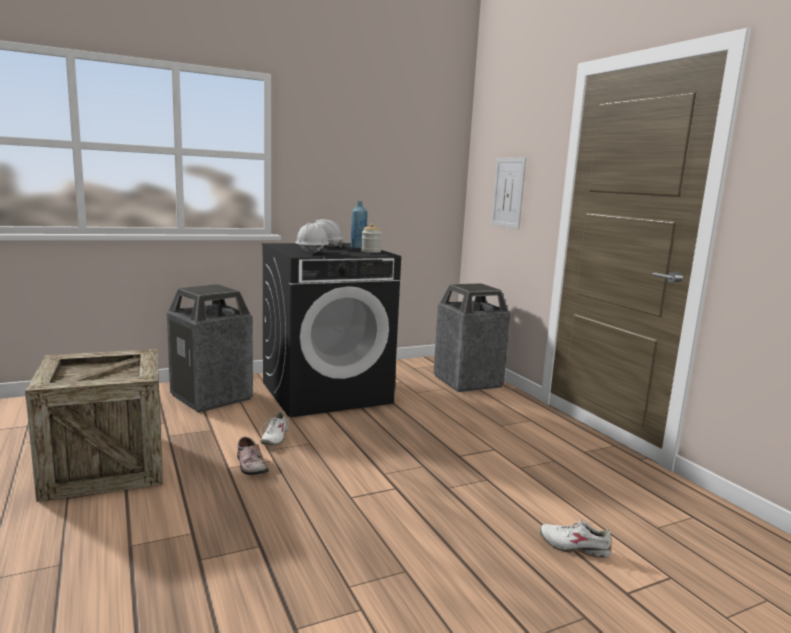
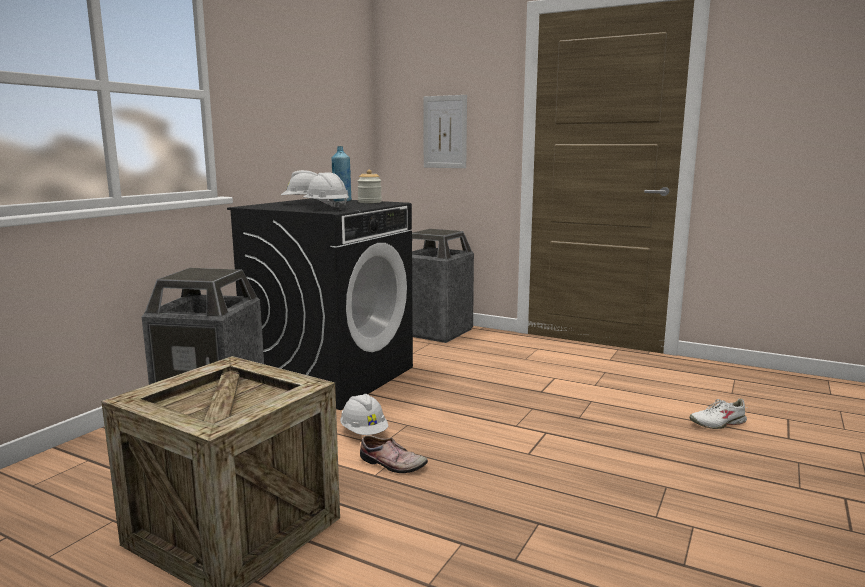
camera: 35 degrees left, 0 degrees up
(274, 438) = (364, 432): white shoe -> white hard hat

